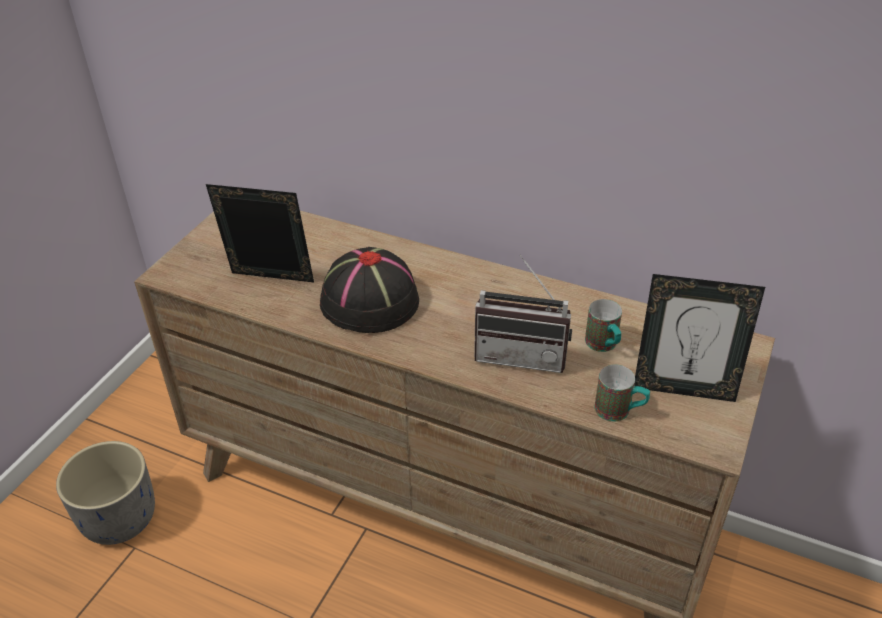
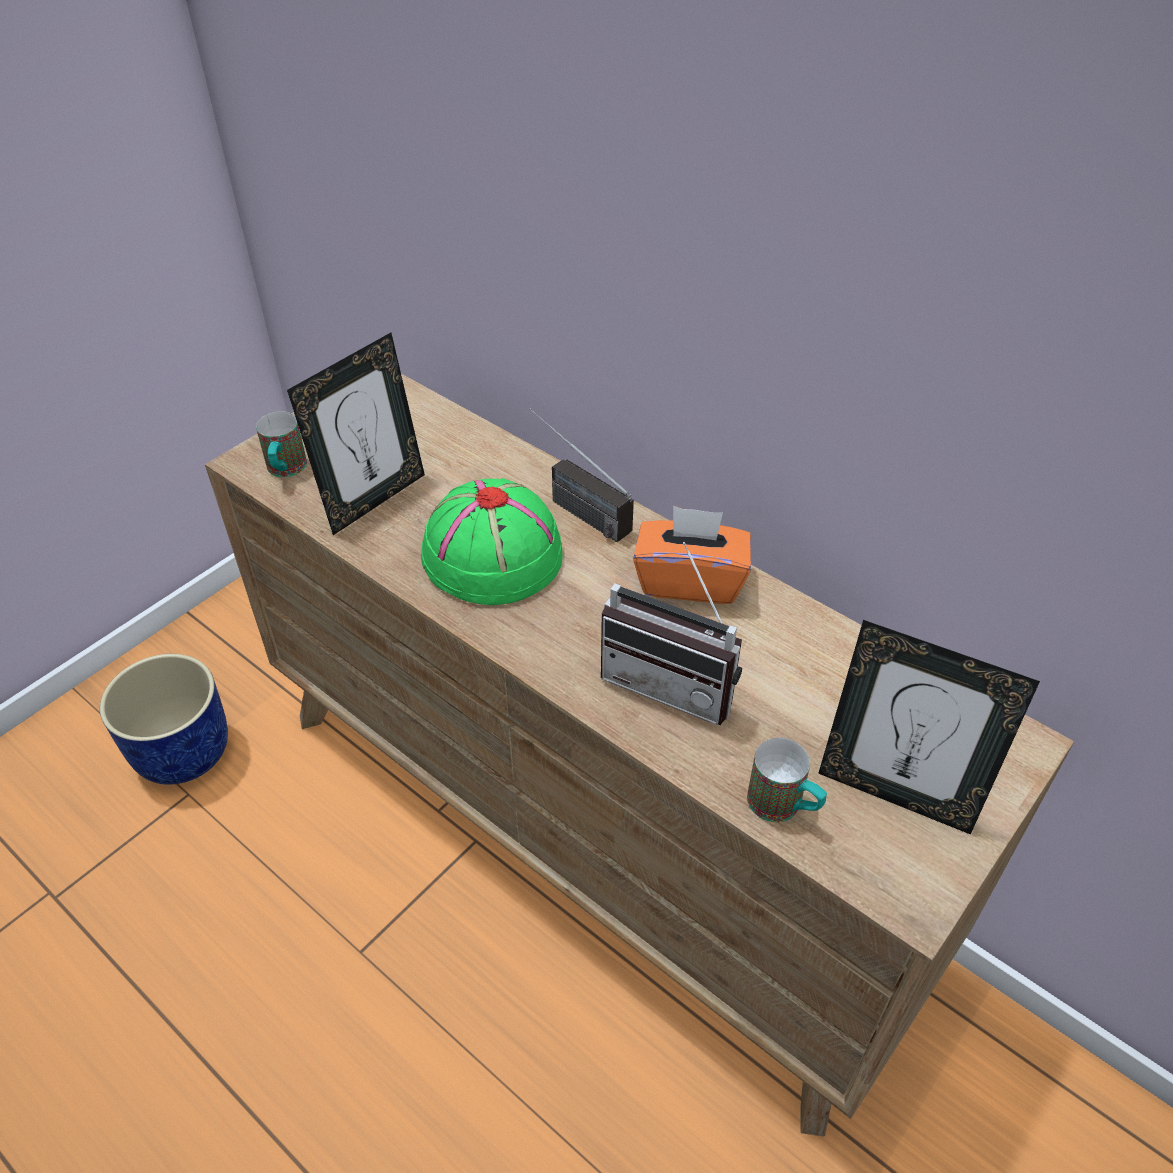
camera: 15 degrees right, 5 degrees up
(121, 518) = (185, 751): grey planter -> blue planter
(270, 282) = (373, 499): picture frame -> picture frame turned 105 degrees clockwise
(369, 302) = (491, 555): black hat -> green hat
(411, 261) = (572, 506): none -> radio
(507, 292) = (690, 581): none -> orange tissue box
(604, 346) = (799, 695): mug -> mug (285, 471)

